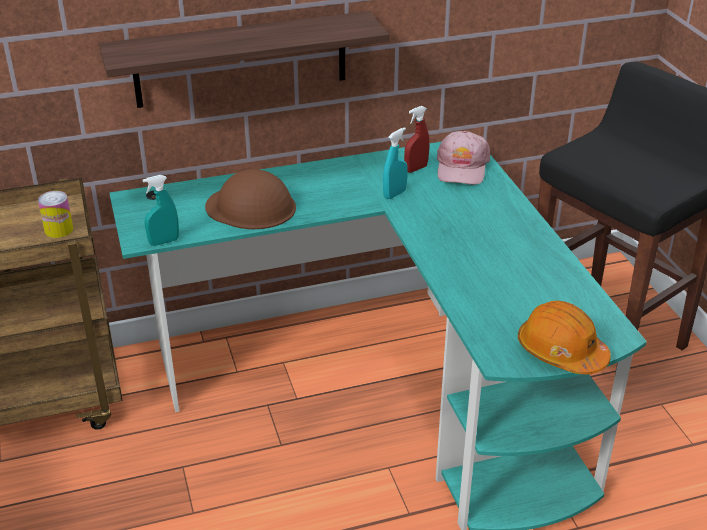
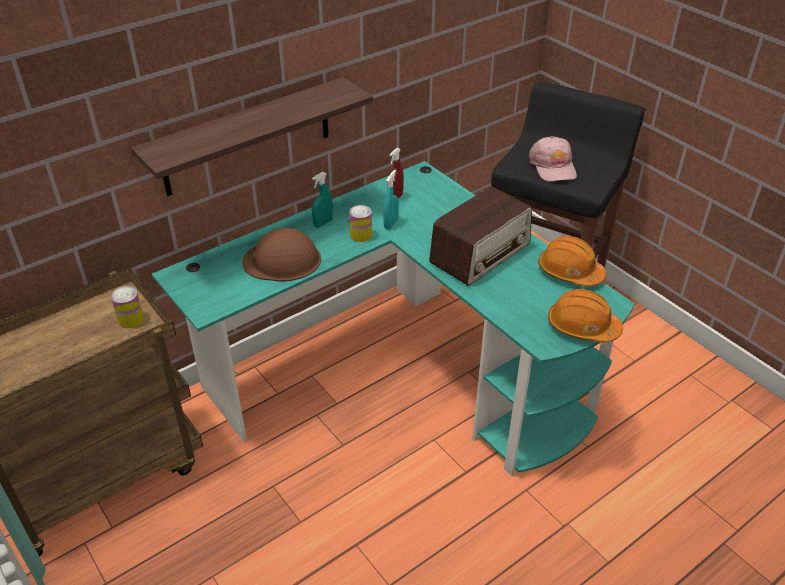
camera: 20 degrees left, 5 degrees up
(164, 242) = (227, 308): turquoise spray bottle -> turquoise spray bottle (323, 223)
(353, 199) = (361, 235): none -> can
(462, 167) = (430, 190): pink cap -> pink cap (553, 166)
(482, 246) = (480, 253): none -> radio
(581, 289) = (569, 272): none -> orange hard hat

